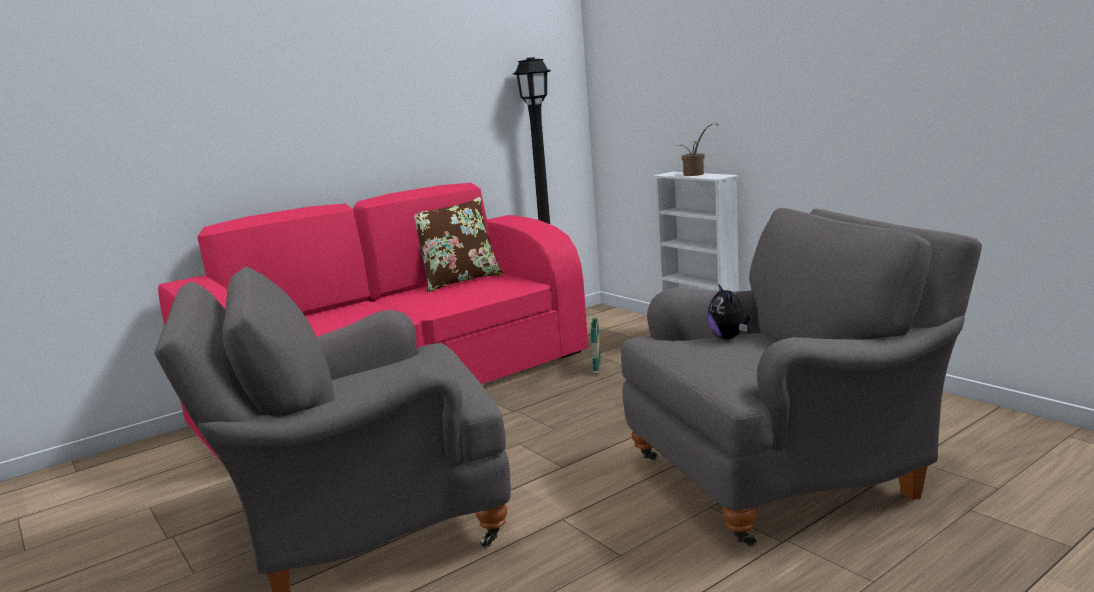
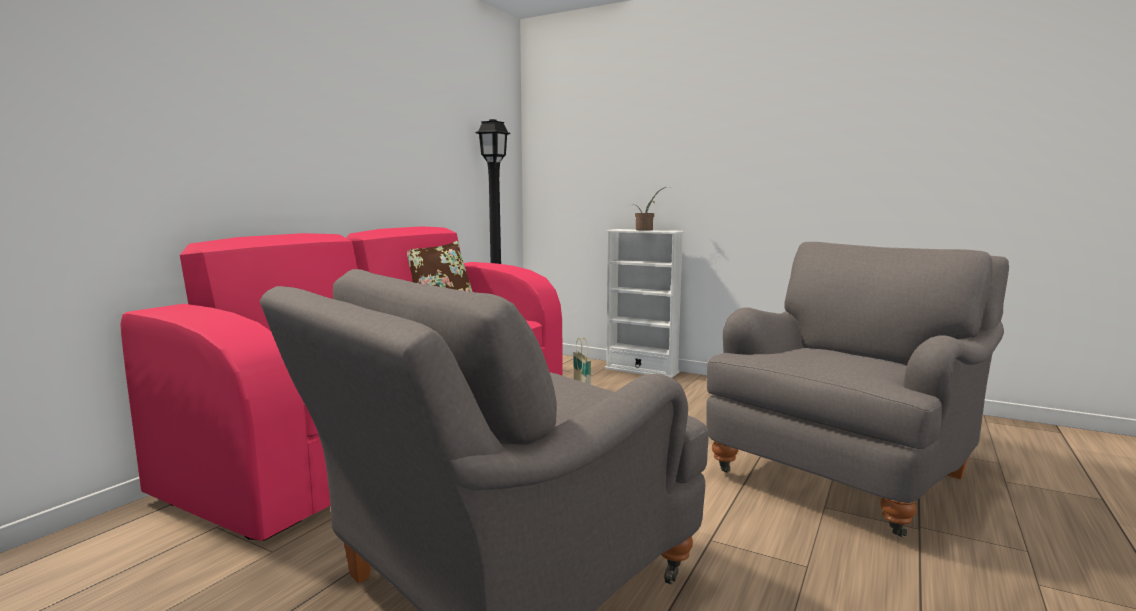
camera: 25 degrees left, 5 degrees down
(729, 338) = (804, 350): plush toy -> none

